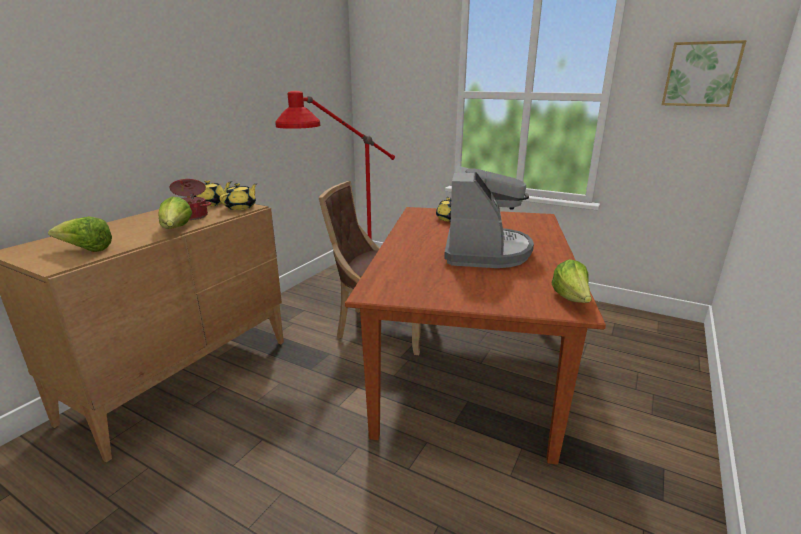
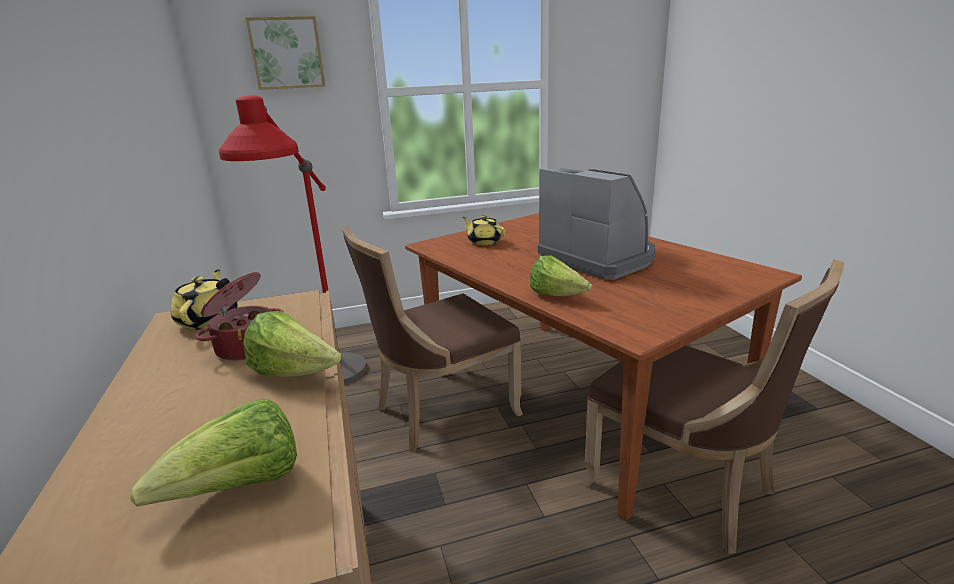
camera: 45 degrees left, 0 degrees up
(241, 207) = (283, 305): yellow teapot -> none
(436, 454) = (686, 487): none -> brown chair
(571, 299) = (746, 268): lettuce -> lettuce (557, 296)
(701, 74) = (616, 57): picture -> picture (287, 53)

